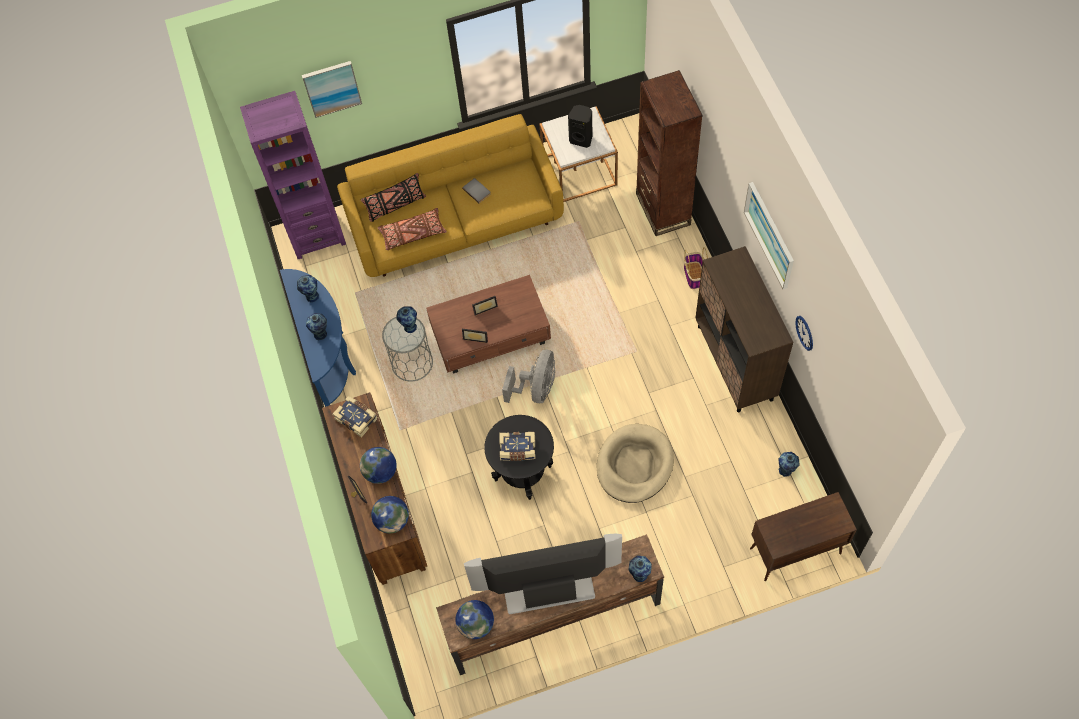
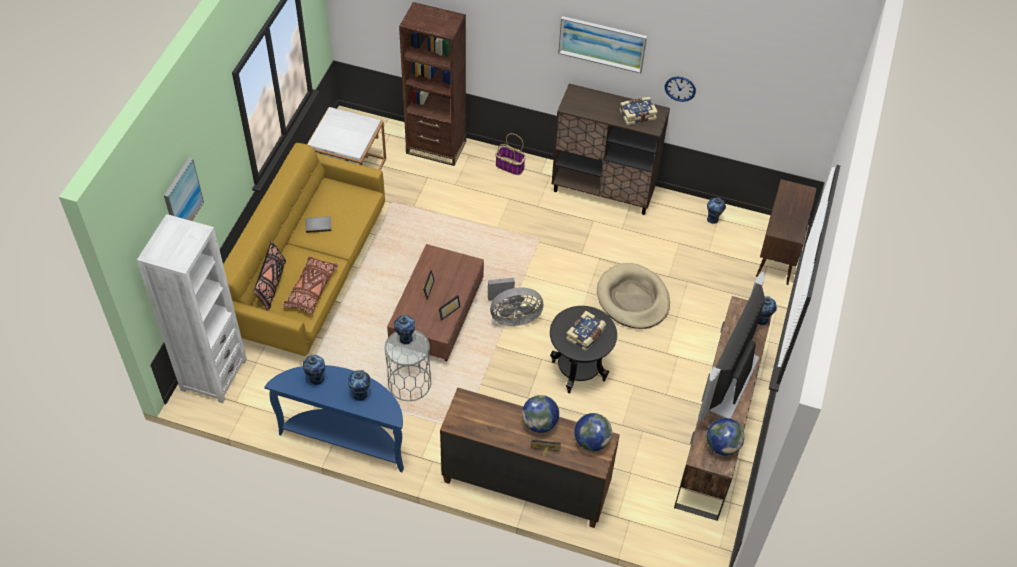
camera: 60 degrees left, 10 degrees down
(316, 235) = (213, 375): purple bookcase -> white bookcase
(356, 418) = (474, 411): book -> book (637, 114)
(536, 388) = (513, 317): grey fan -> grey fan turned 120 degrees clockwise
(581, 139) = (349, 131): black speaker -> none

